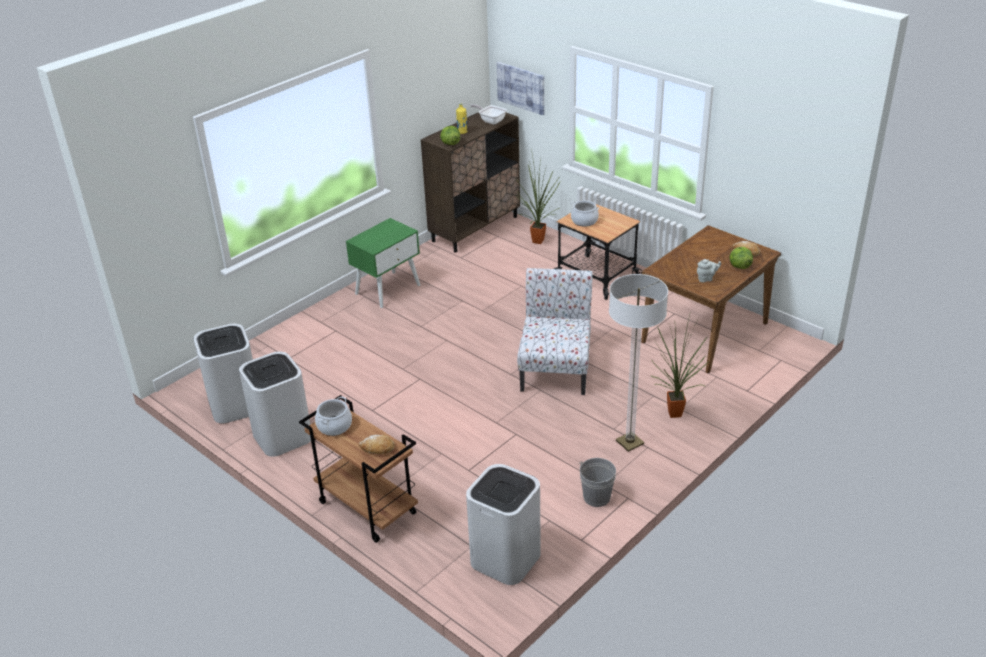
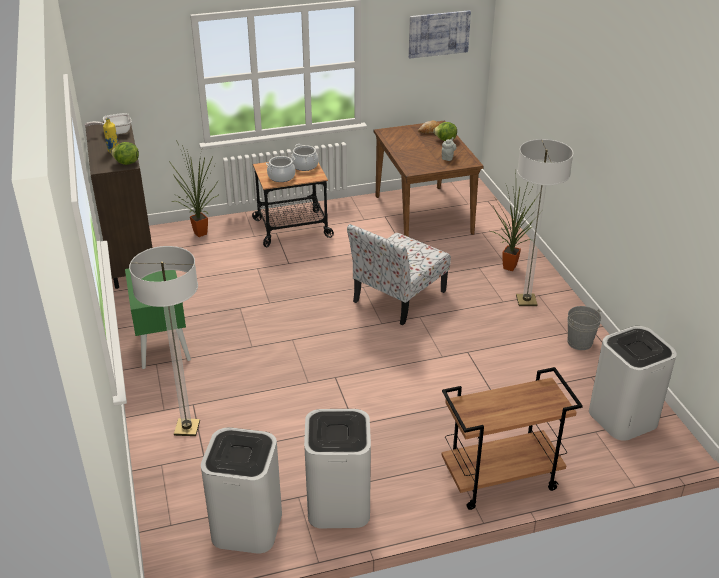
camera: 60 degrees left, 0 degrees up
(310, 339) = (187, 428): none -> floor lamp
(334, 426) = (478, 414): cooking pot -> cooking pot (304, 166)
(377, 448) = (536, 397): bread -> none
(521, 87) = (127, 85): picture -> picture (439, 33)
(555, 368) = (398, 297): chair -> chair turned 90 degrees counterclockwise

